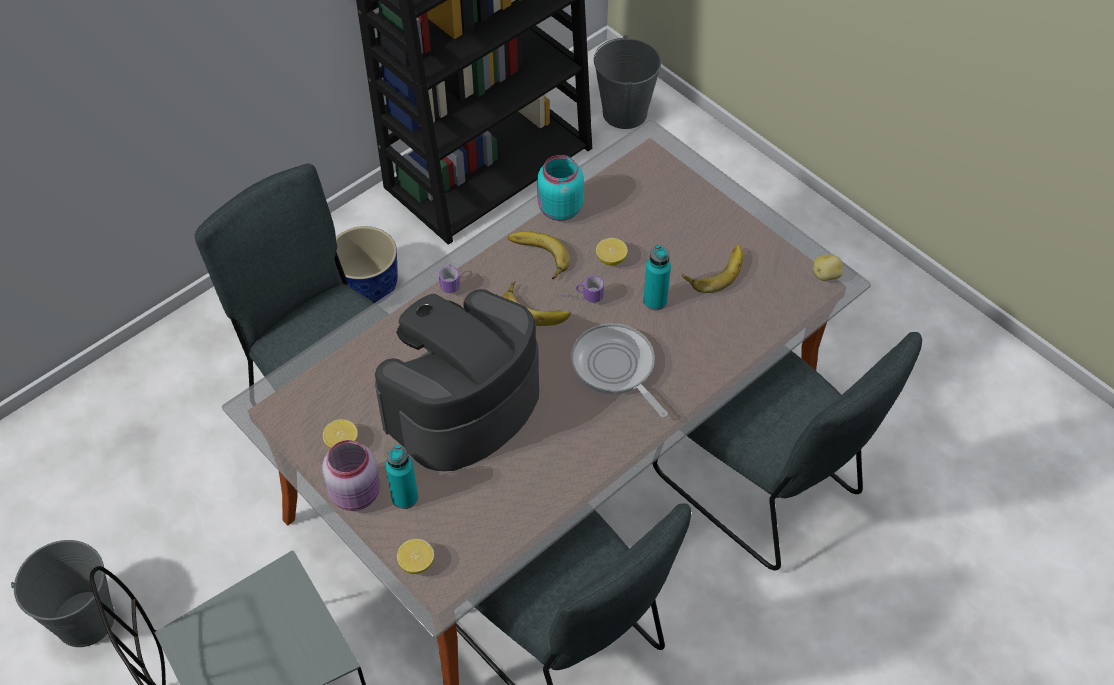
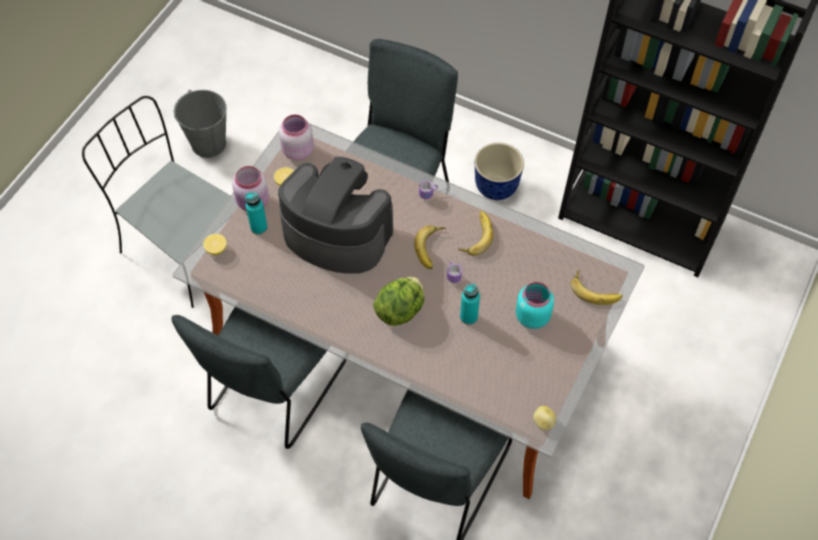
camera: 70 degrees right, 5 degrees up
(292, 413) = (297, 150): none -> pink jar
(559, 209) = (524, 235): turquoise jar -> turquoise jar (531, 316)
(611, 259) = (494, 279): lemon -> none
(615, 368) = (401, 310): frying pan -> lettuce
(625, 112) = (748, 288): grey bucket -> none
(714, 270) = (514, 346): banana -> banana (596, 289)

